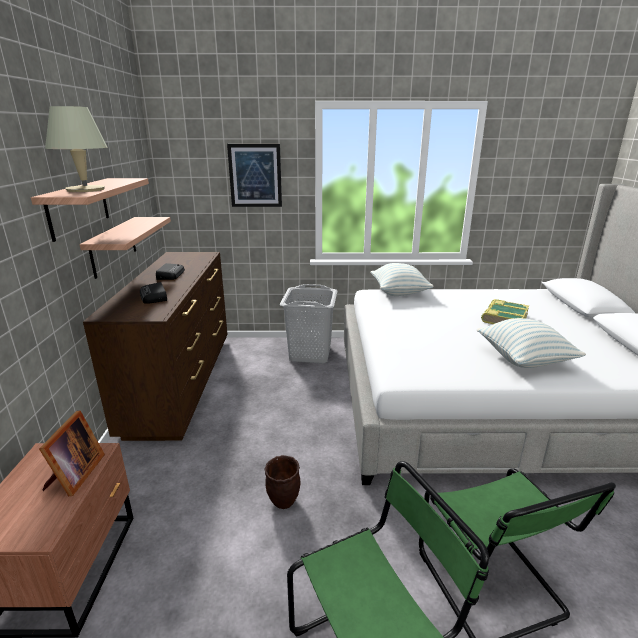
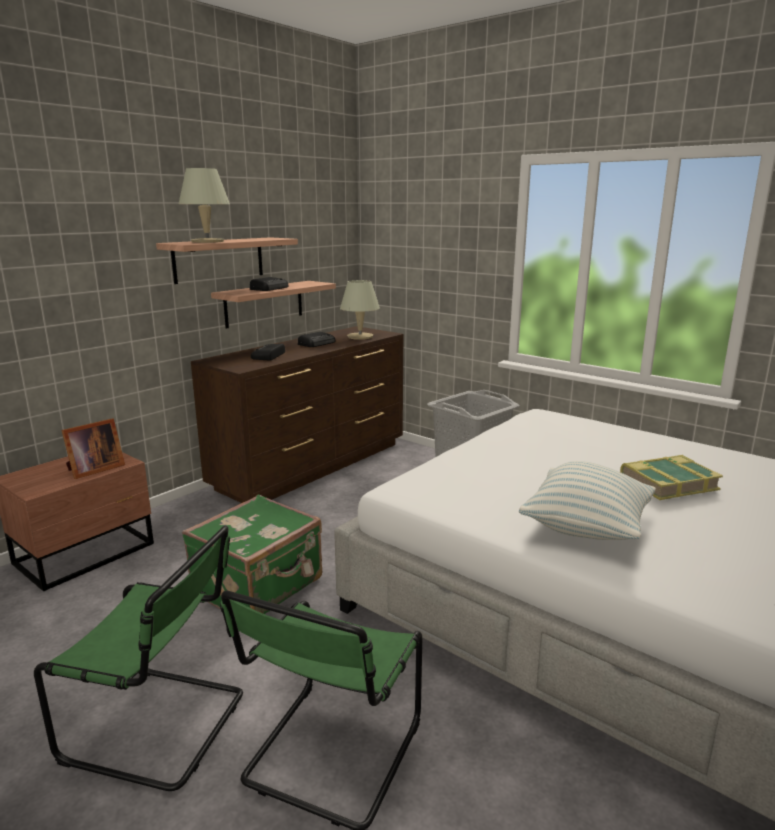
camera: 40 degrees right, 5 degrees down
(129, 230) = (270, 288): none -> radio
(193, 261) = (360, 337): none -> beige table lamp
(255, 175) = (450, 247): picture -> none
(283, 501) = (259, 587): brown planter -> green suitcase
(399, 293) = (575, 421): pillow -> none

